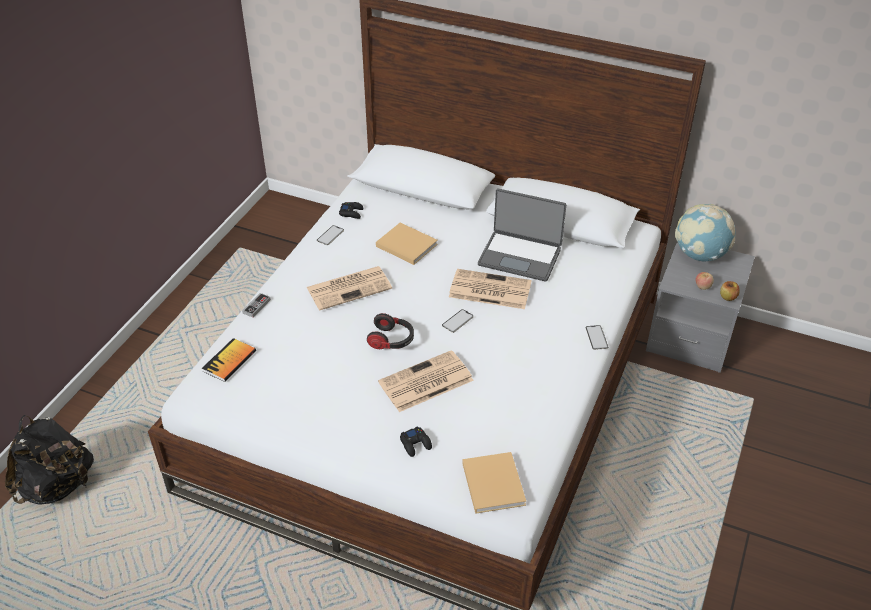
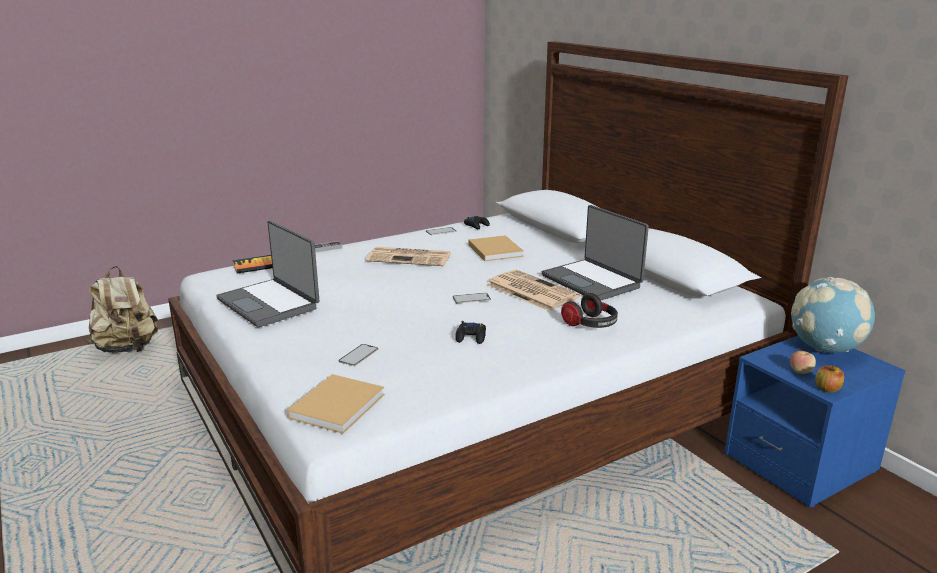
camera: 35 degrees right, 20 degrees down
(57, 485) = (127, 348): black backpack -> beige backpack
(309, 406) = (270, 303): none -> laptop
(392, 340) = (395, 291): headphones -> headphones (591, 324)
(415, 444) = (314, 354): black game controller -> black game controller (471, 337)
(425, 382) = (384, 323): newspaper -> none
(596, 337) = (599, 350): phone -> phone (358, 355)
(691, 335) = (800, 463): grey nightstand -> blue nightstand

